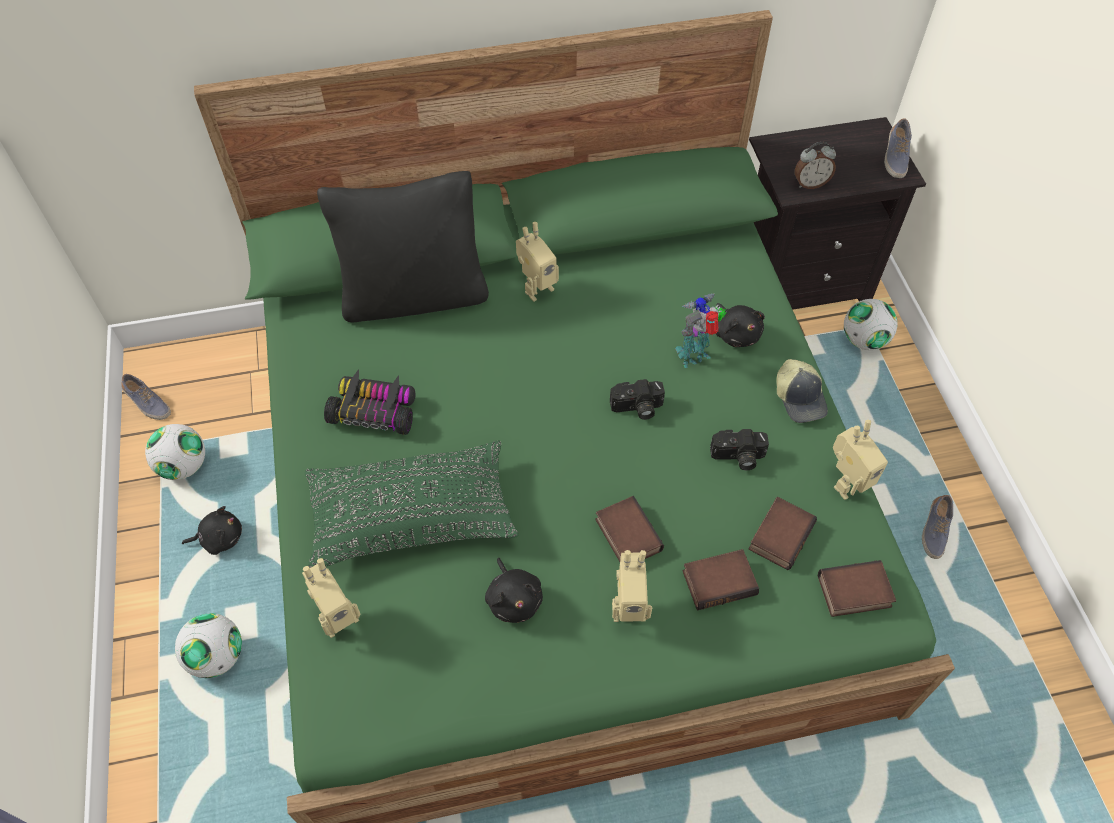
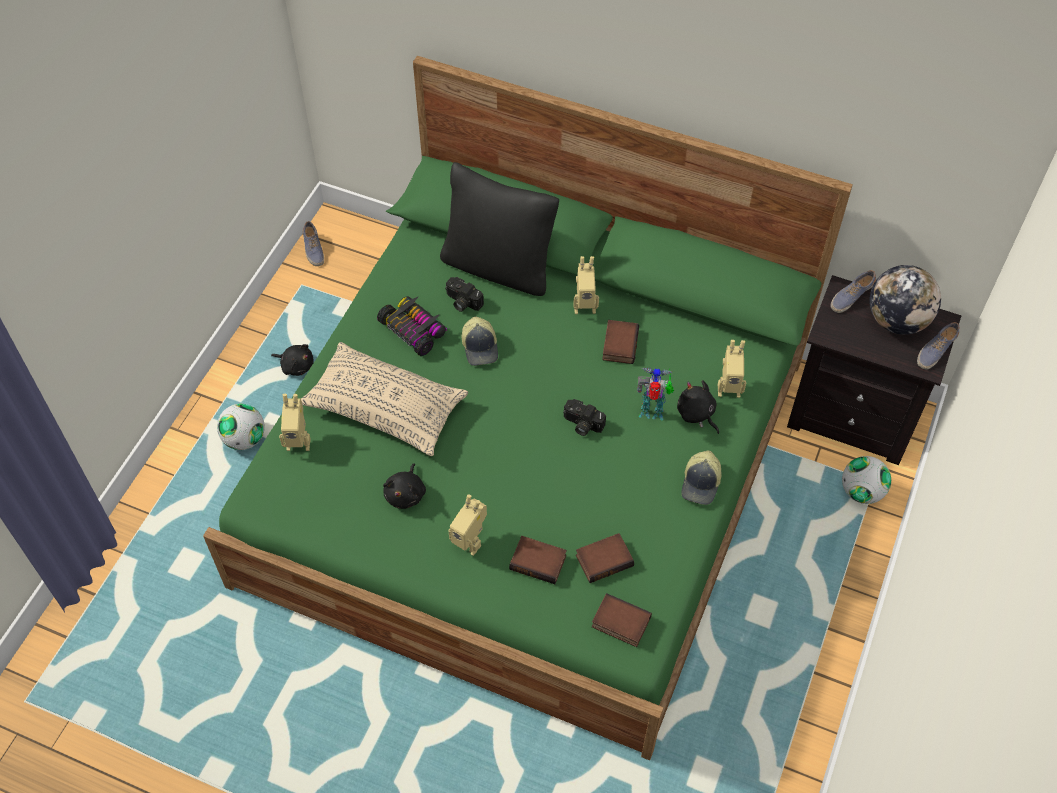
camera: 35 degrees right, 0 degrees up
(184, 466) = (307, 305): football -> none
(412, 515) = (386, 408): green pillow -> beige pillow
(465, 388) = (481, 347): none -> cap
(626, 535) = (505, 499): book -> book (619, 344)
(736, 333) = (696, 414): black plush toy -> black plush toy turned 135 degrees clockwise
(737, 457) = (621, 495): camera -> camera (462, 302)
(810, 183) = (845, 335): alarm clock -> none
(840, 148) = (897, 320): none -> globe
(846, 482) = (681, 555): toy robot -> toy robot (728, 388)
(934, 530) = (786, 658): shoe -> shoe (851, 296)

